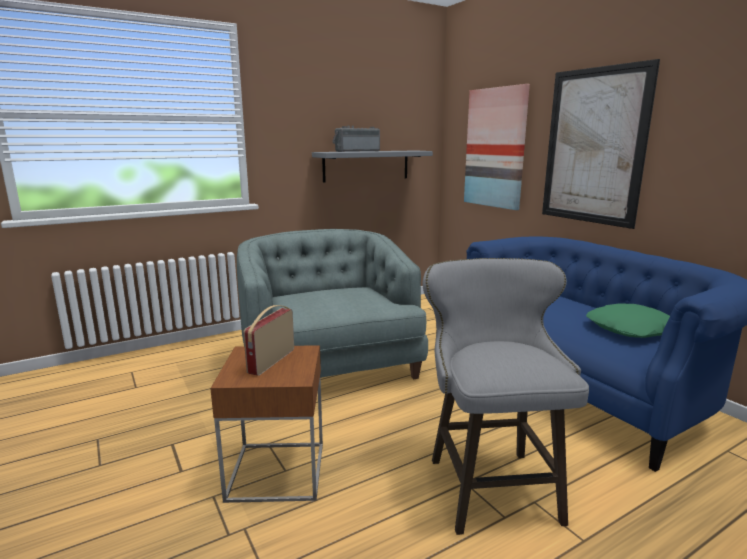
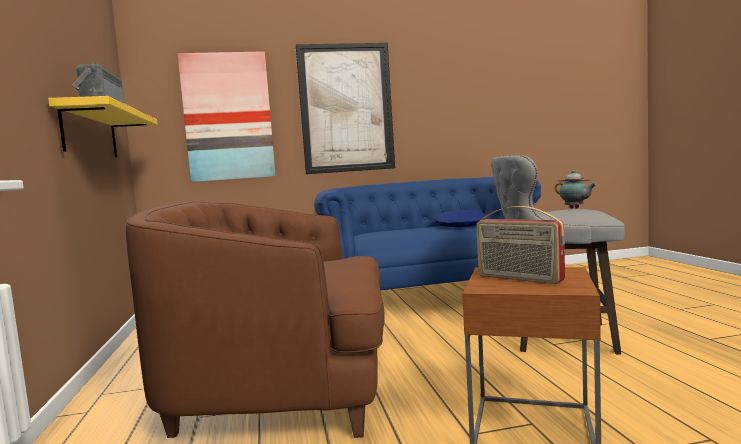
camera: 70 degrees left, 10 degrees down
(330, 366) = (285, 384): grey armchair -> brown armchair
(366, 165) = (90, 133): grey shelf -> yellow shelf
(524, 356) = (575, 208): none -> teapot
(631, 329) = (461, 225): green pillow -> blue pillow

